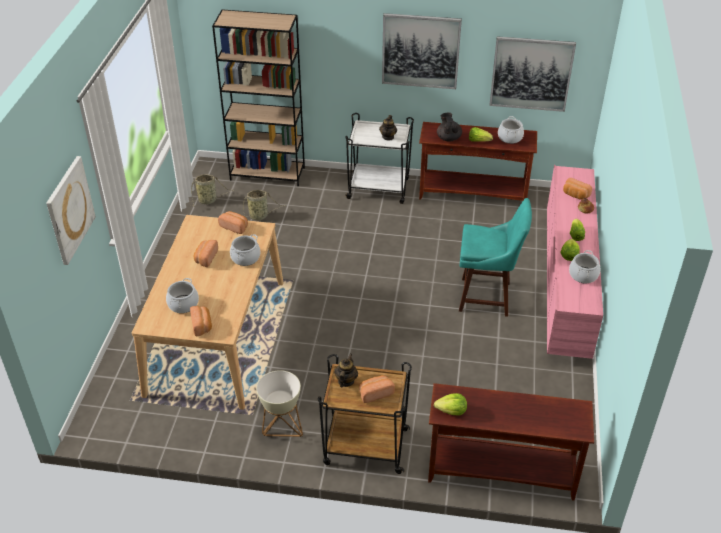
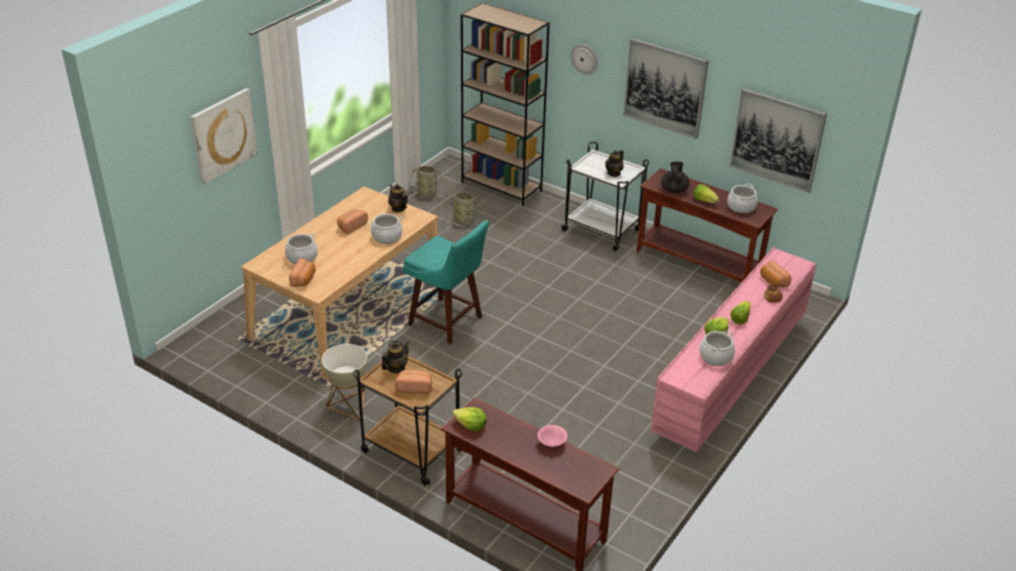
camera: 25 degrees right, 5 degrees down
(235, 227) = (398, 208): bread -> teapot
(336, 41) = (584, 58): none -> wall clock
(487, 297) = (637, 362): turquoise stool -> turquoise stool (447, 322)
(526, 400) = (552, 443): none -> pink bowl

